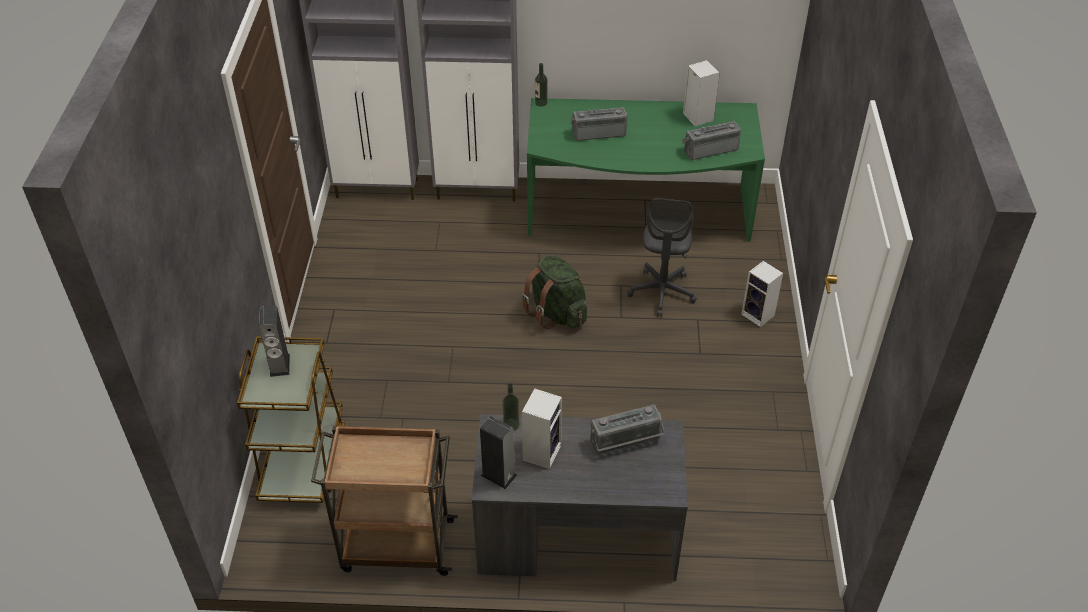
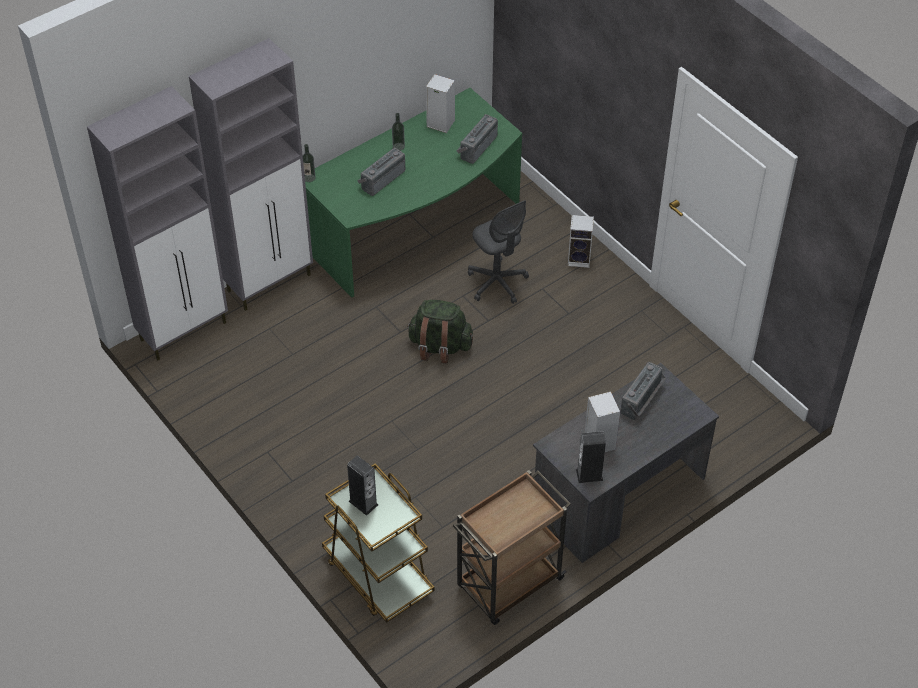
camera: 40 degrees left, 5 degrees up
(511, 425) = (560, 437): bottle -> bottle (398, 146)

